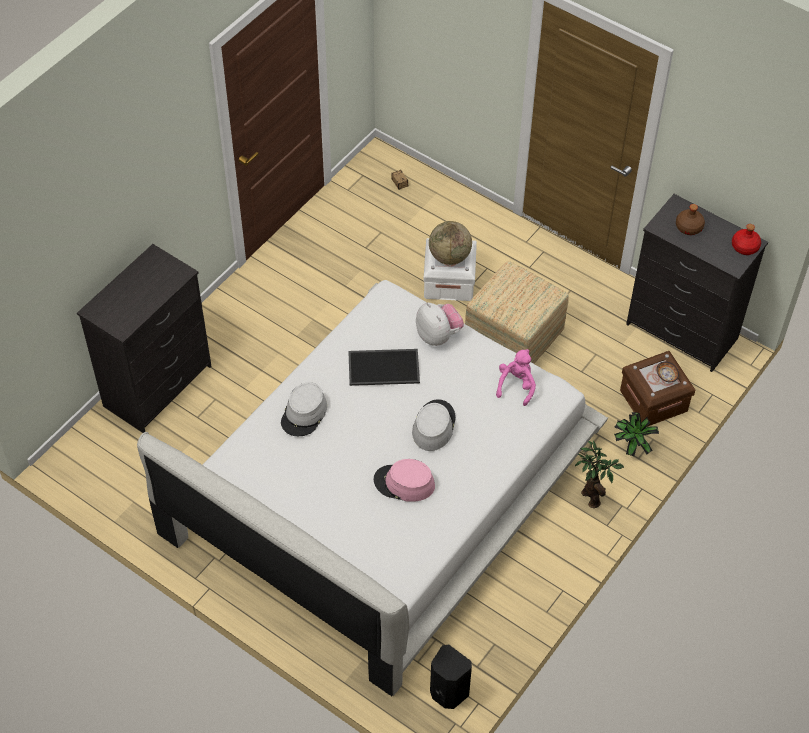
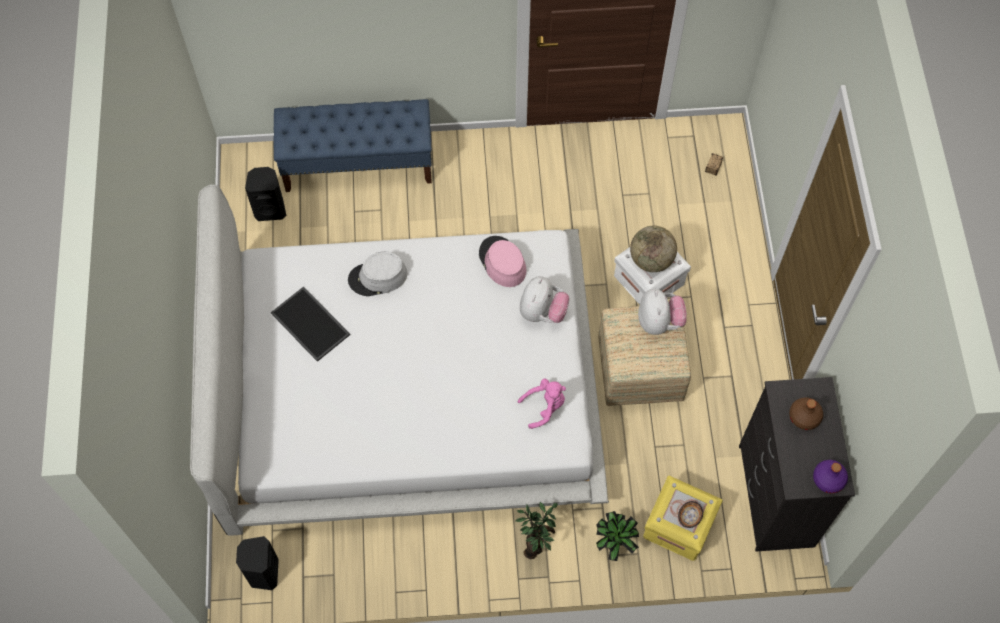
camera: 50 degrees right, 10 degrees up
(133, 471) = (270, 209): none -> black speaker
(159, 385) = (358, 164): black dresser -> blue bench
(384, 366) = (474, 297): tray -> tray (312, 323)
(404, 483) = (375, 396): pink hat -> pink hat (502, 262)
(433, 426) = (448, 376): grey hat -> none
(511, 279) = (659, 322): none -> plush toy
(653, 400) = (679, 525): brown storage box -> yellow storage box
(744, 246) = (828, 478): red bottle -> purple bottle

